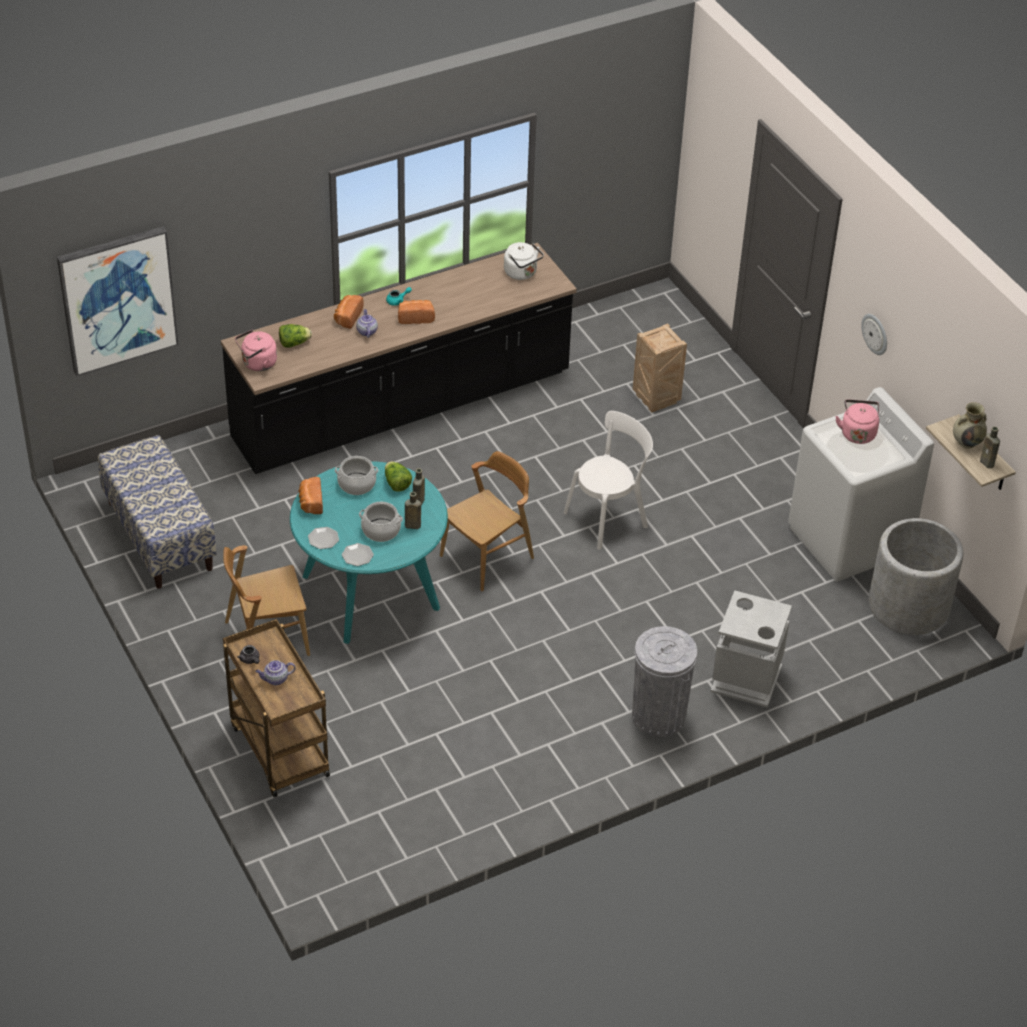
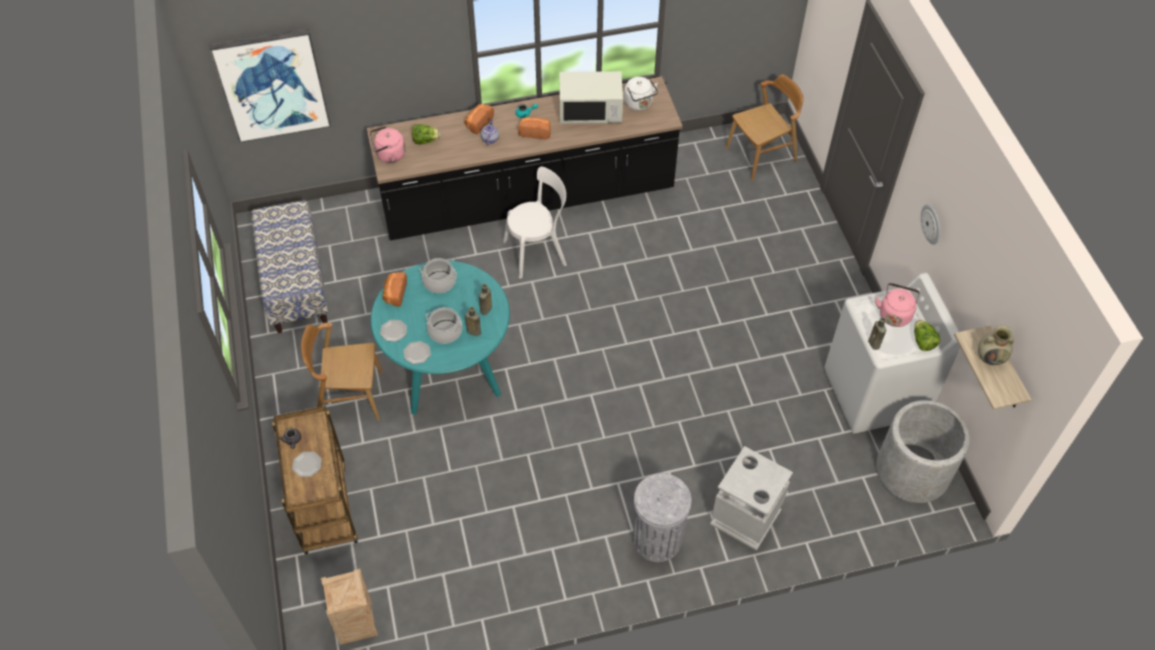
camera: 15 degrees right, 10 degrees up
(275, 679) = (307, 465): teapot -> plate
(396, 484) = (473, 288): lettuce -> lettuce (922, 341)
(470, 288) = (590, 111): none -> white microwave
(487, 557) = (555, 353): brown chair -> brown chair (761, 155)
(608, 518) = (669, 333): white chair -> white chair (538, 252)
(655, 398) = (741, 225): crate -> crate (355, 624)
(987, 463) = (1005, 385): brown bottle -> brown bottle (874, 344)

